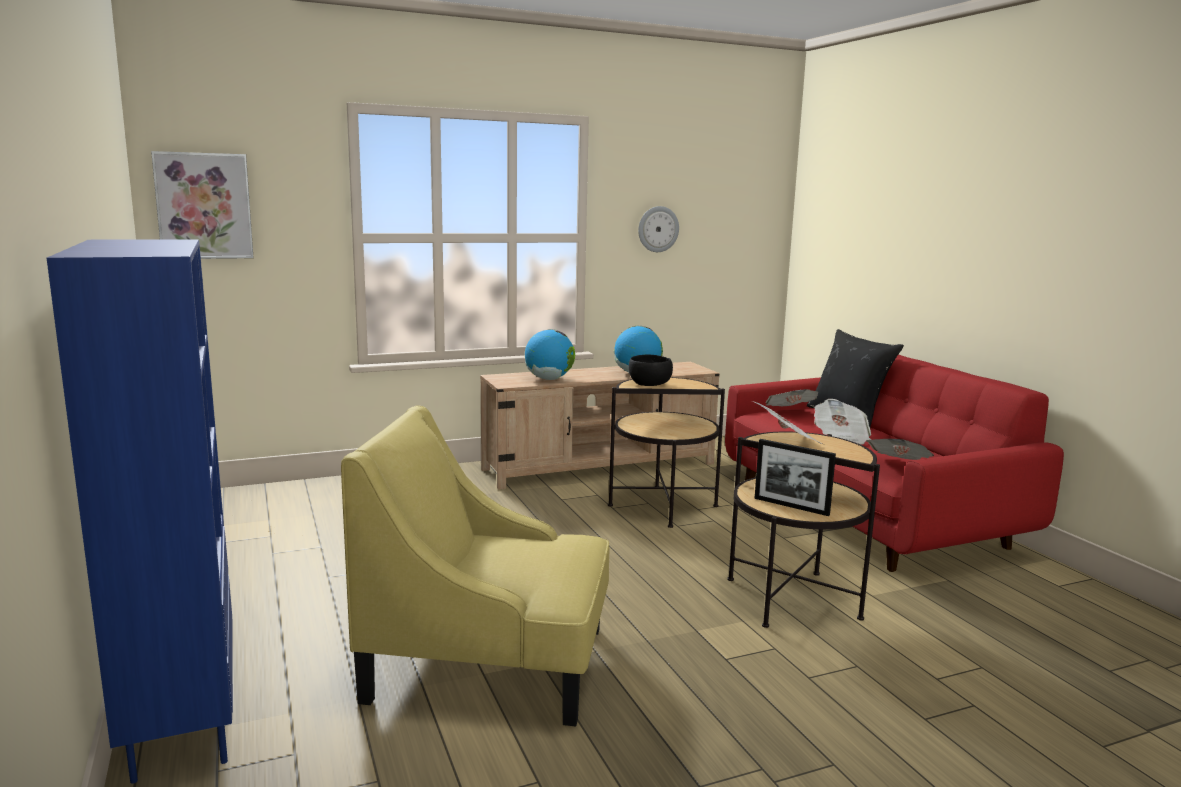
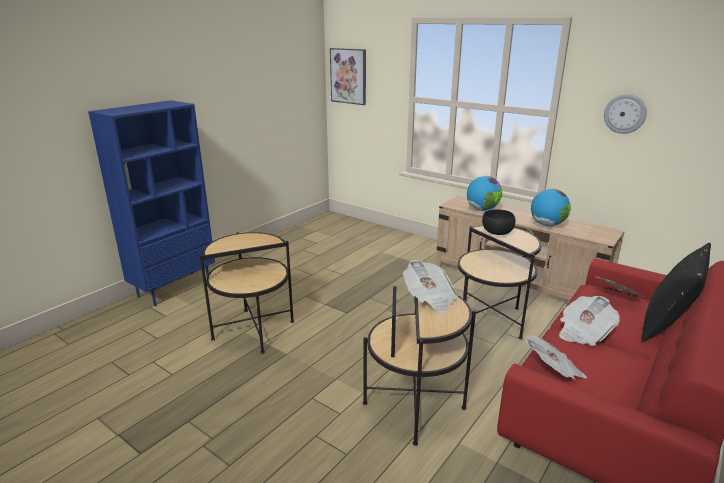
camera: 60 degrees right, 10 degrees up
(489, 663) = (253, 330): yellow armchair -> side table

